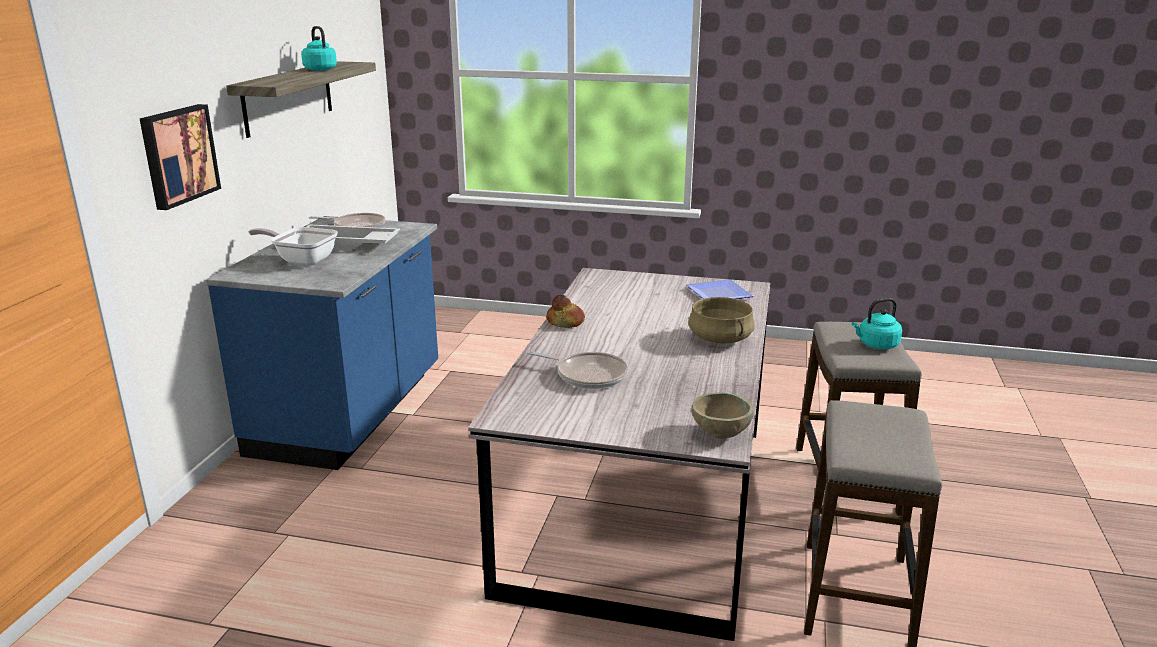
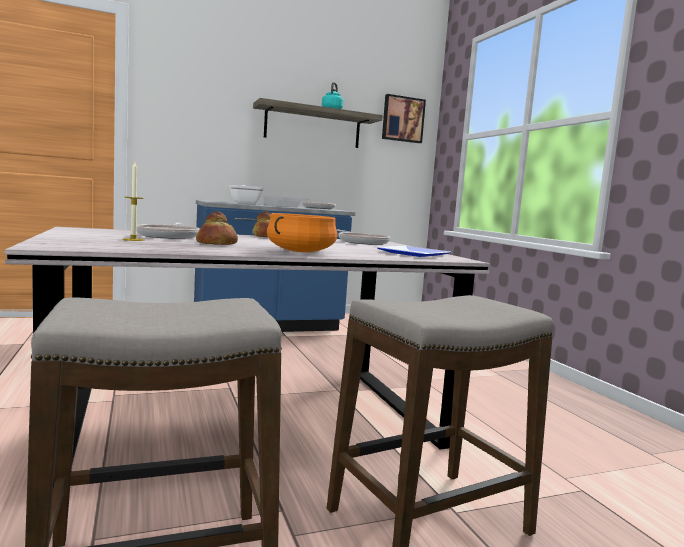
camera: 55 degrees right, 15 degrees down
(178, 155) = (199, 127): picture -> picture (402, 119)
(612, 287) = (361, 242): none -> frying pan
(639, 398) = (133, 239): none -> candle
(660, 362) = (217, 243): none -> bread
(721, 338) = (301, 252): beige cooking pot -> orange cooking pot
(721, 434) = (68, 246): beige bowl -> none
(876, 345) = (459, 311): turquoise kettle -> none

